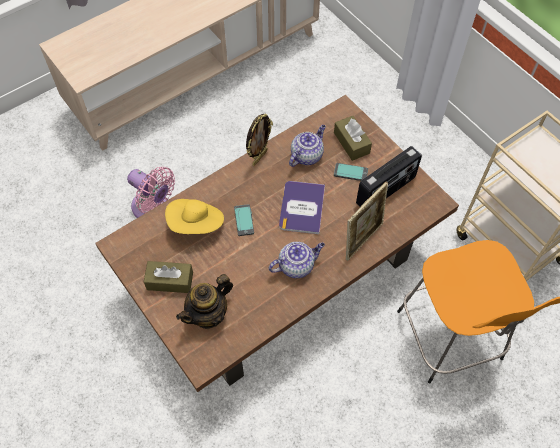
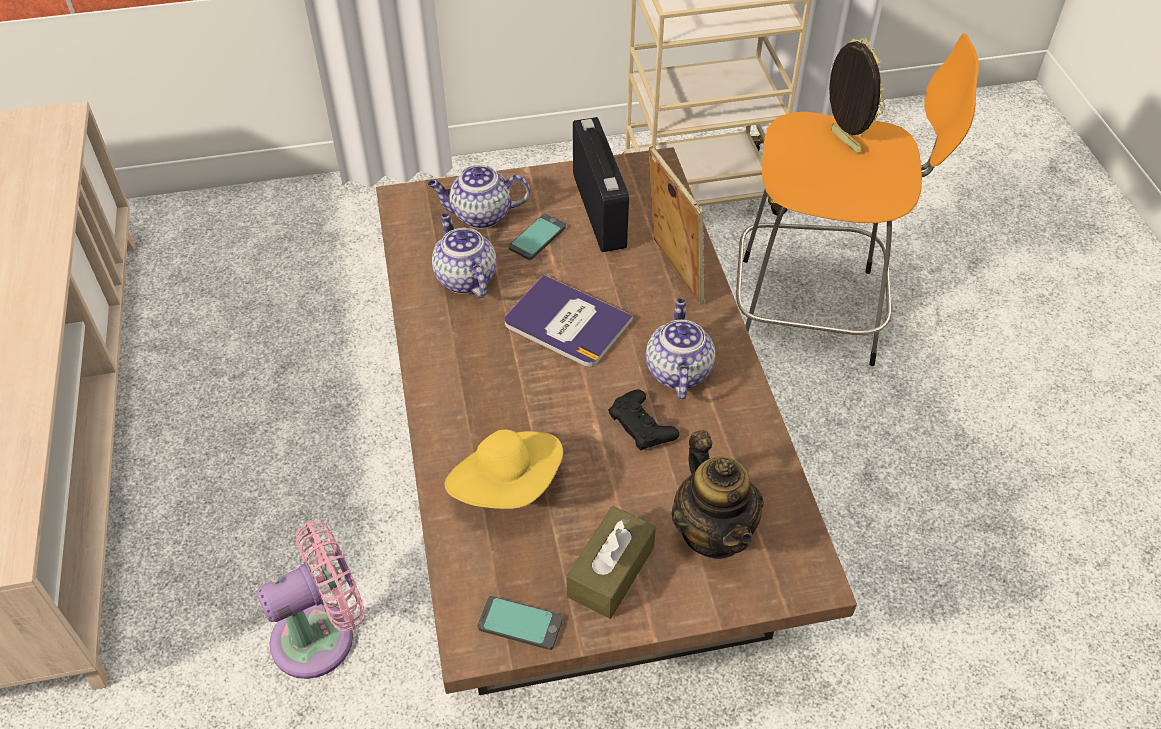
camera: 65 degrees left, 10 degrees down
(244, 220) = (544, 410): phone -> phone (520, 623)
(255, 263) = (642, 425): none -> black game controller
(259, 157) = (422, 342): picture frame -> picture frame (843, 141)
(351, 143) = (480, 215): brown tissue box -> teapot

